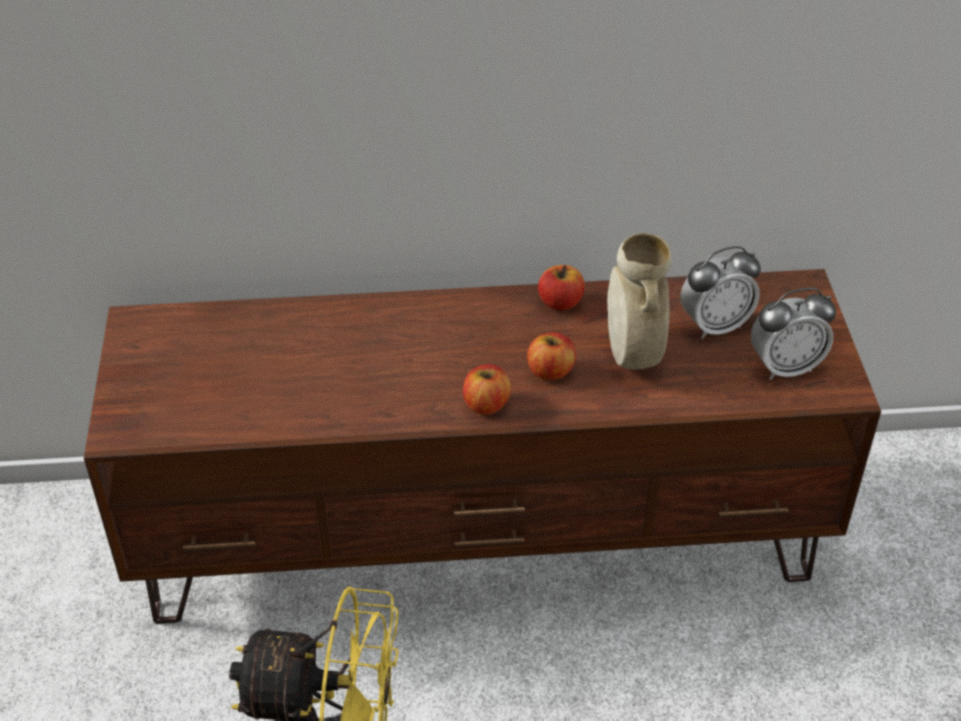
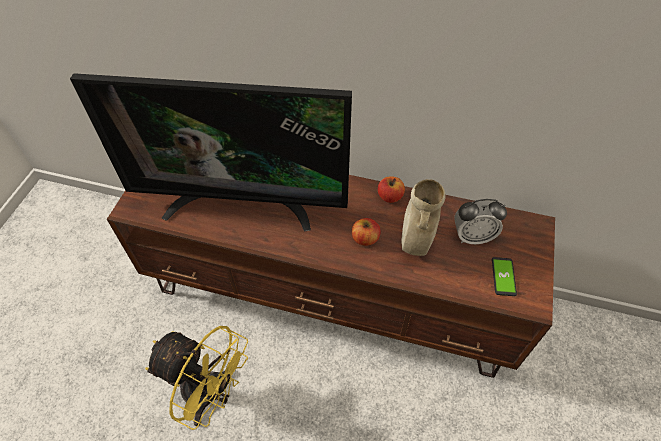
camera: 20 degrees right, 10 degrees up
(316, 373) = (241, 203): none -> television
(486, 404) = (320, 249): apple -> none
(785, 367) = (503, 277): alarm clock -> phone

